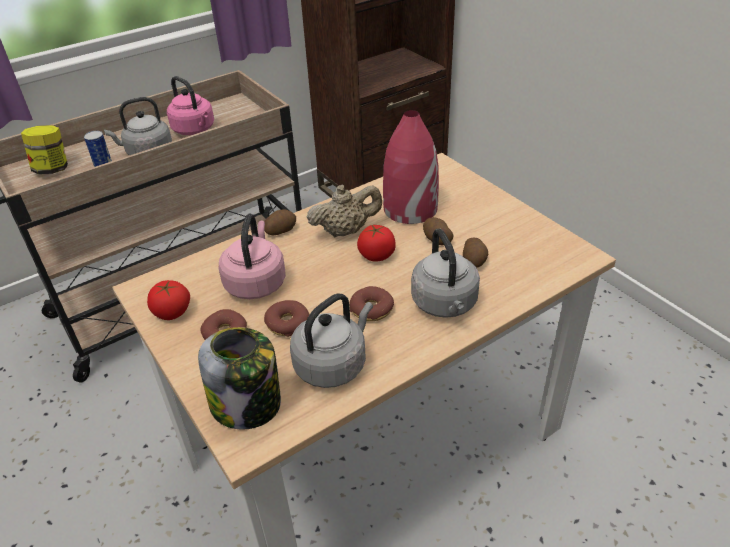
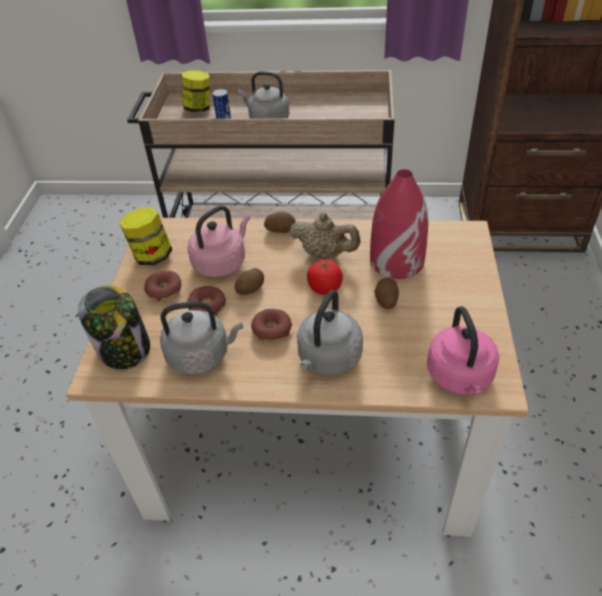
camera: 40 degrees right, 5 degrees up
(172, 312) = (152, 256): tomato -> jar
(195, 130) = (318, 113): pink kettle -> pink kettle (460, 377)
(474, 261) = (394, 336): potato -> potato (251, 289)

